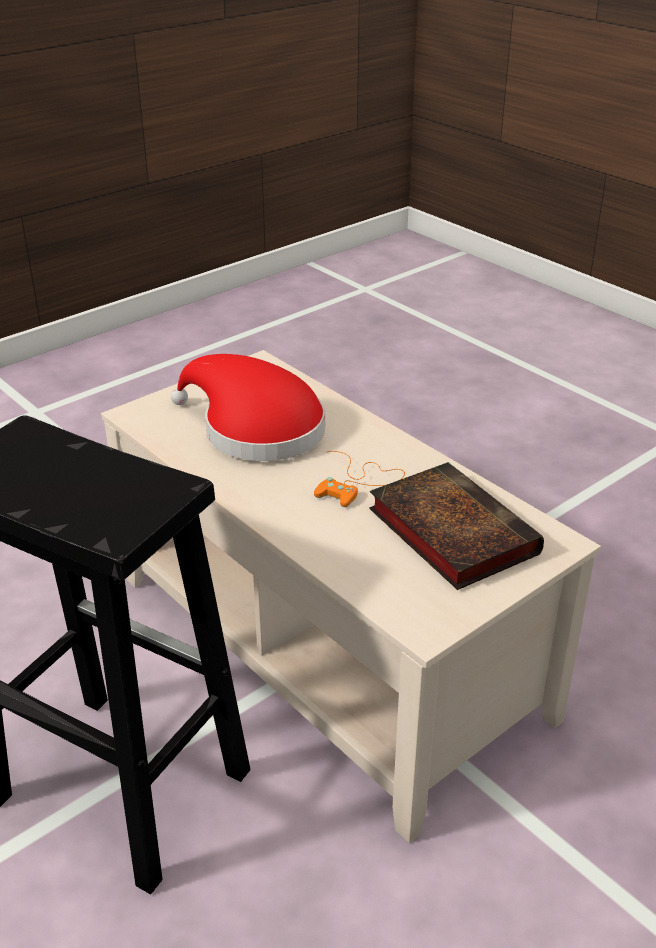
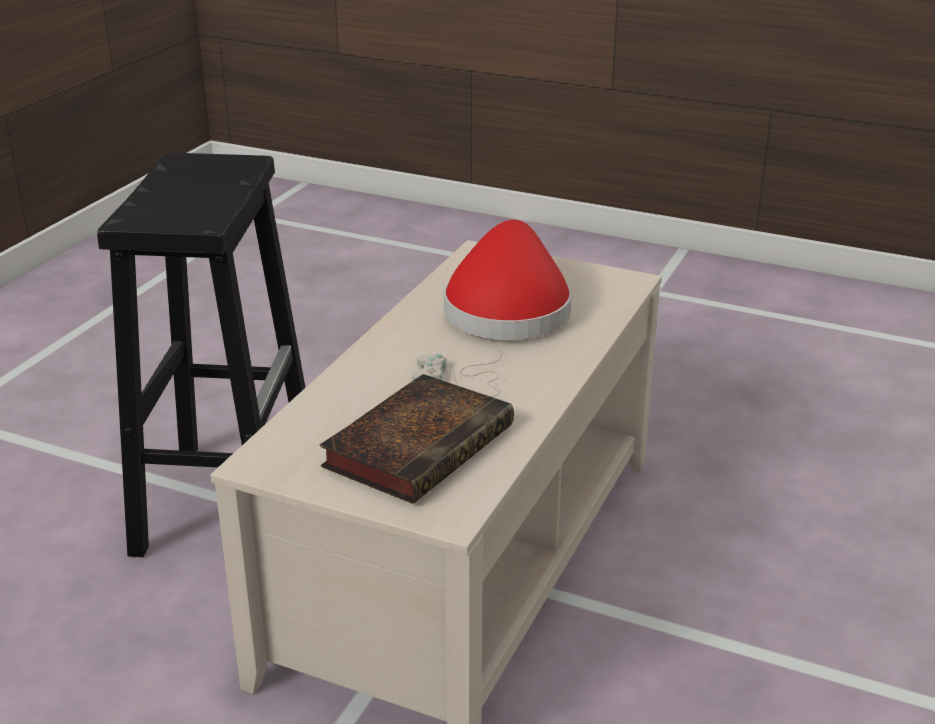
camera: 65 degrees right, 5 degrees down
(358, 482) = (463, 379): orange game controller -> white game controller

